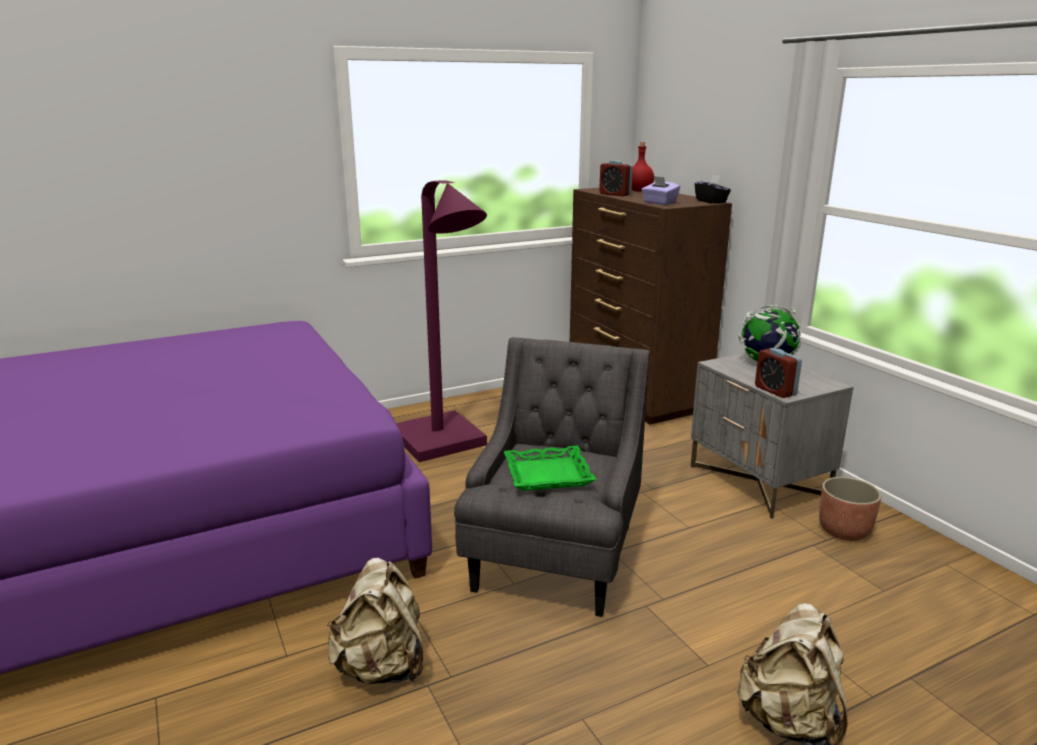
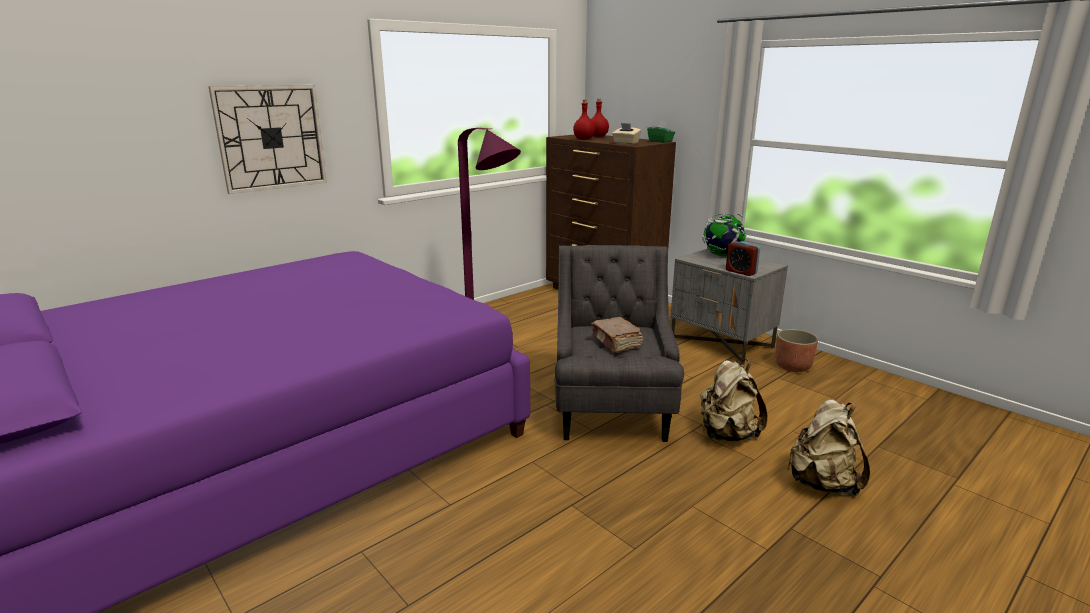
camera: 15 degrees left, 0 degrees up
(209, 186) = (271, 138): none -> wall clock
(382, 667) = (530, 499): beige backpack -> beige backpack (727, 434)
(548, 474) = (616, 342): green tray -> brown book
(615, 194) = (584, 139): alarm clock -> red bottle
(659, 203) = (626, 143): purple tissue box -> beige tissue box
(711, 201) = (660, 141): black tissue box -> green tissue box

